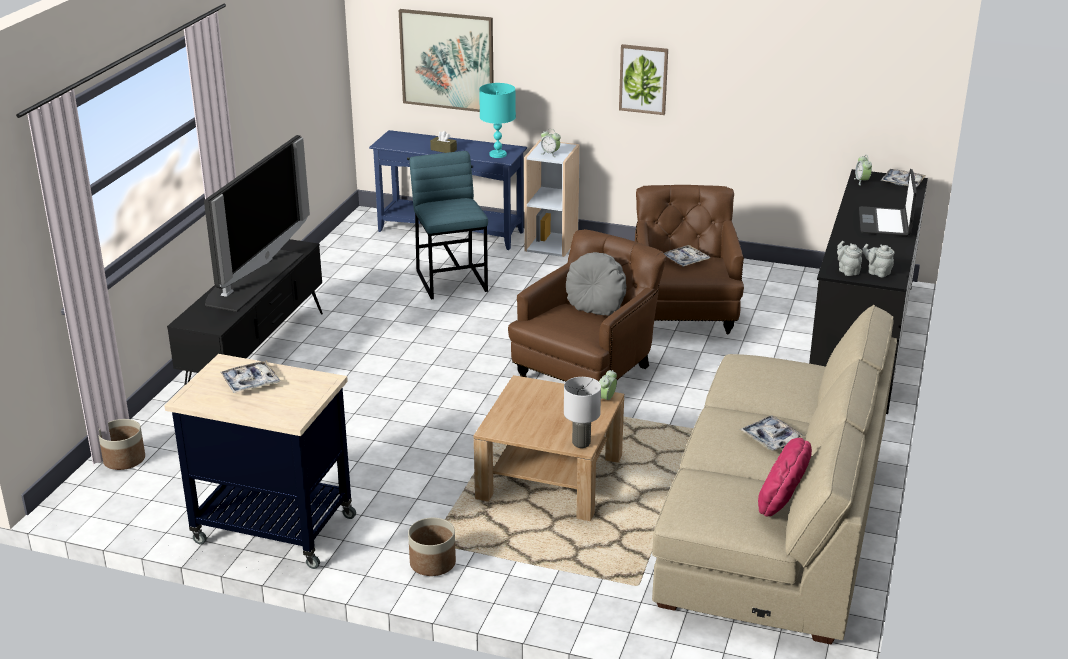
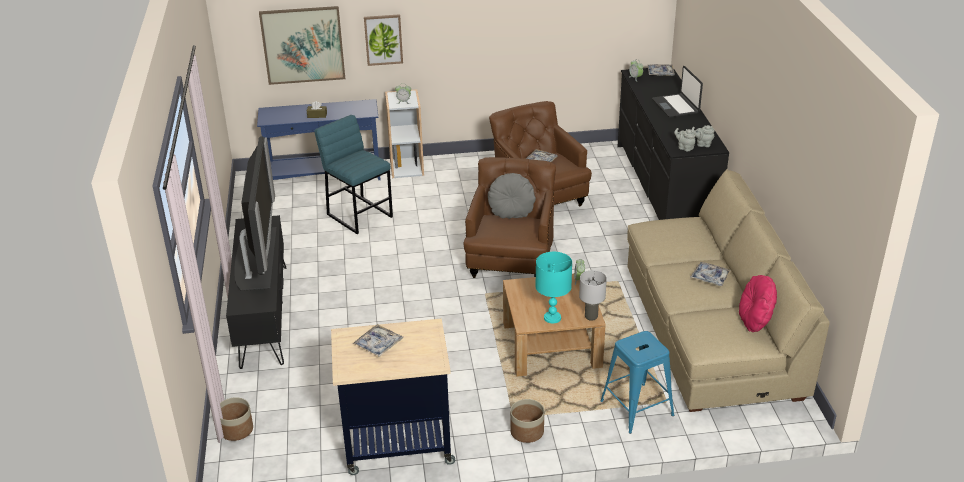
camera: 25 degrees left, 5 degrees up
(498, 154) = (361, 110): turquoise table lamp -> turquoise table lamp (552, 317)
(592, 580) = (637, 408): none -> blue stool
(643, 79) = (462, 32): picture -> picture (383, 39)

